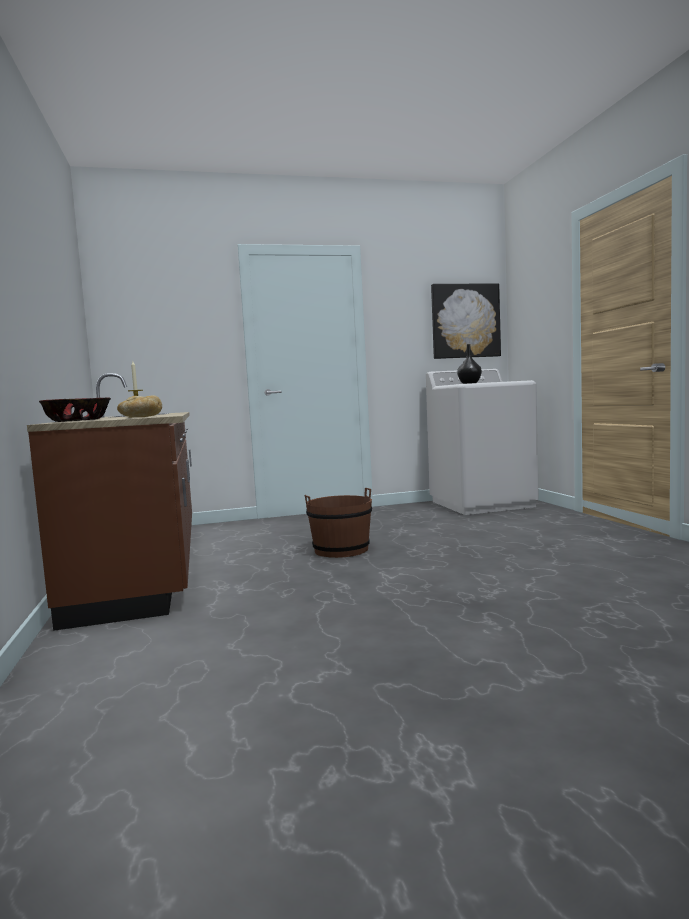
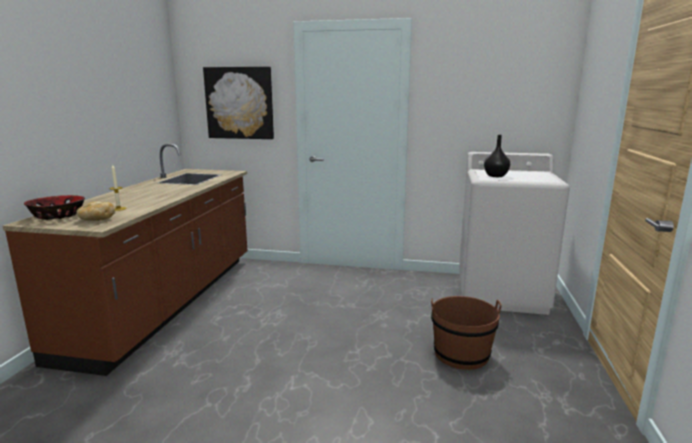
camera: 25 degrees right, 10 degrees up
(341, 550) = (304, 330): brown bucket -> brown bucket (461, 354)
(465, 321) = (523, 99): picture -> picture (239, 103)

